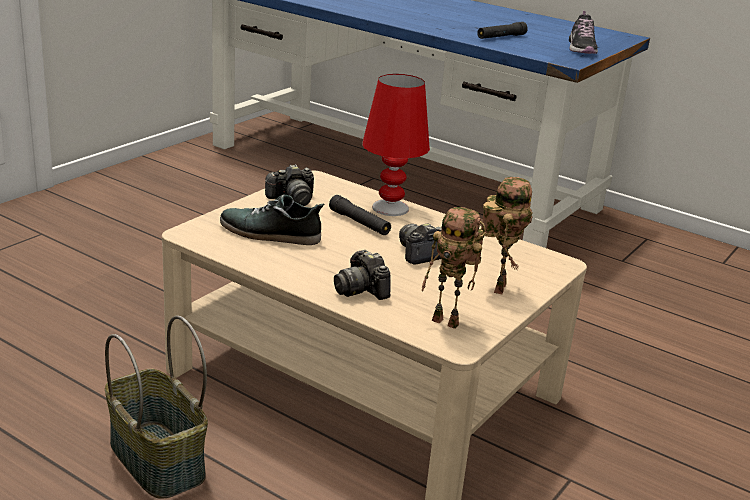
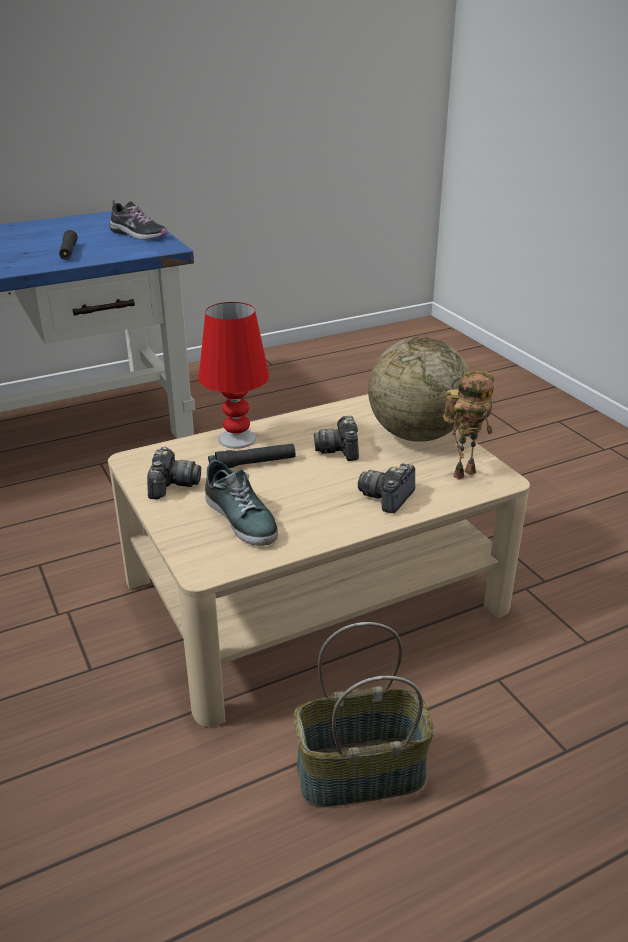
camera: 60 degrees left, 5 degrees up
(270, 233) = (241, 518): shoe -> shoe turned 75 degrees counterclockwise
(361, 289) = (388, 497): camera -> camera turned 120 degrees clockwise
(497, 286) = (416, 434): toy robot -> globe

